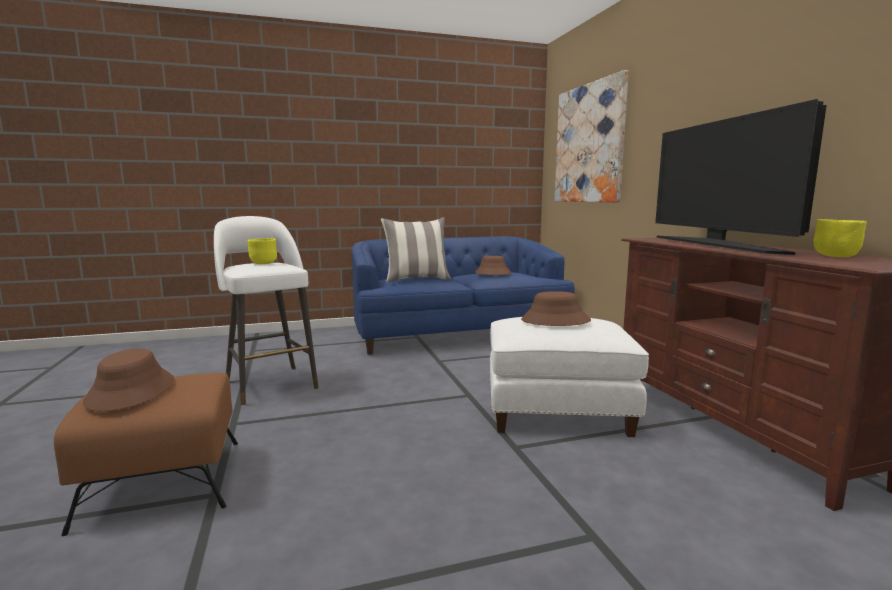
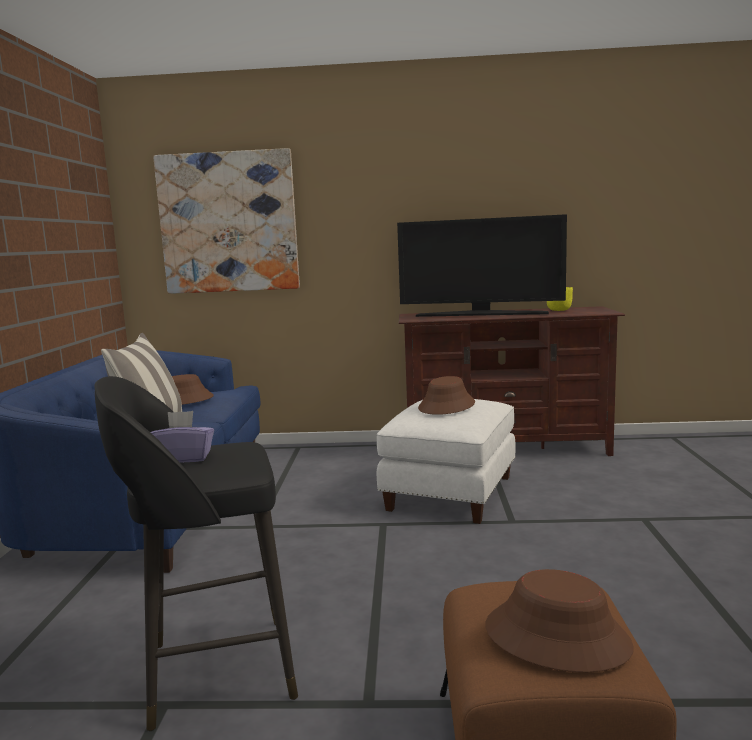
camera: 70 degrees left, 0 degrees up
(263, 263) = (183, 458): yellow bowl -> purple tissue box
(270, 384) = (215, 671): white stool -> black stool

